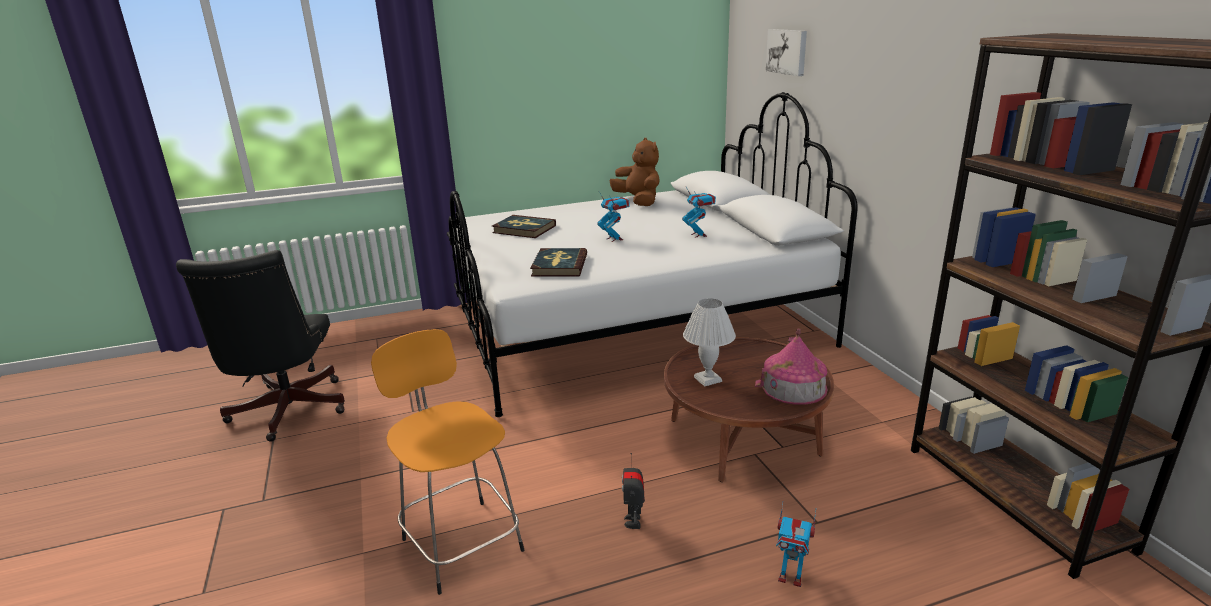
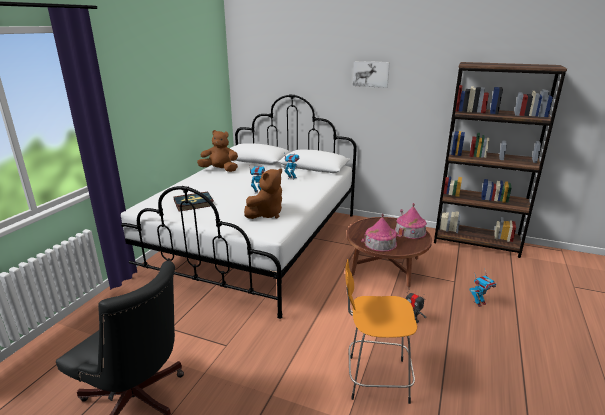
camera: 50 degrees left, 0 degrees up
(559, 265) = (266, 214): book -> brown plush toy
(707, 379) = (380, 243): white table lamp -> toy house
(787, 51) = (288, 72): picture -> picture (371, 74)

